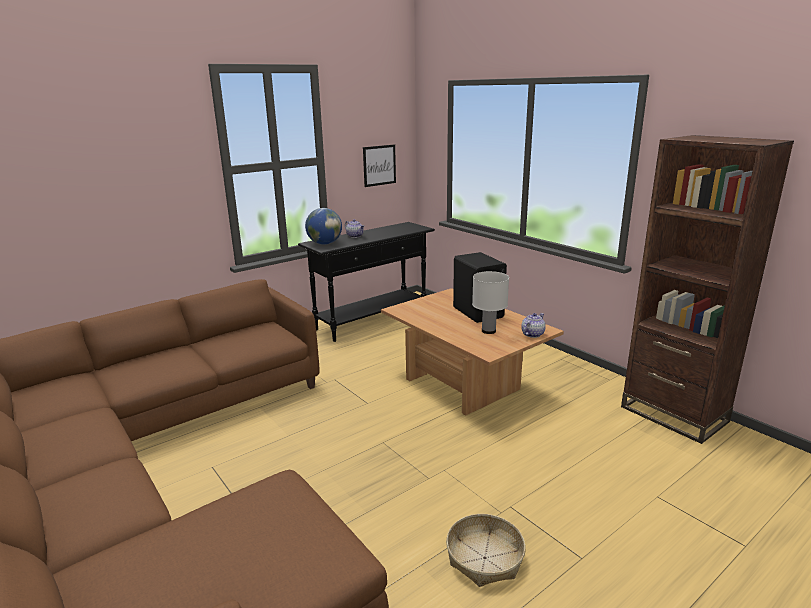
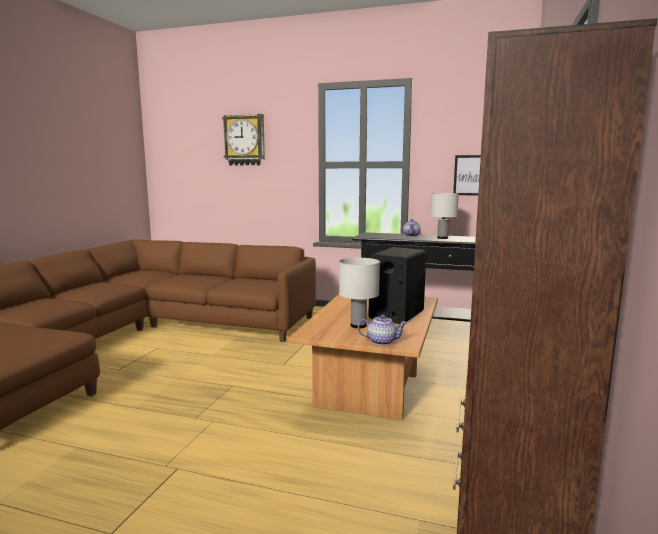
camera: 55 degrees right, 10 degrees down
(103, 145) = (244, 140): none -> wall clock
(324, 244) = (374, 235): globe -> none
(385, 232) = (443, 238): none -> white table lamp
(484, 558) = (93, 474): basket -> none

